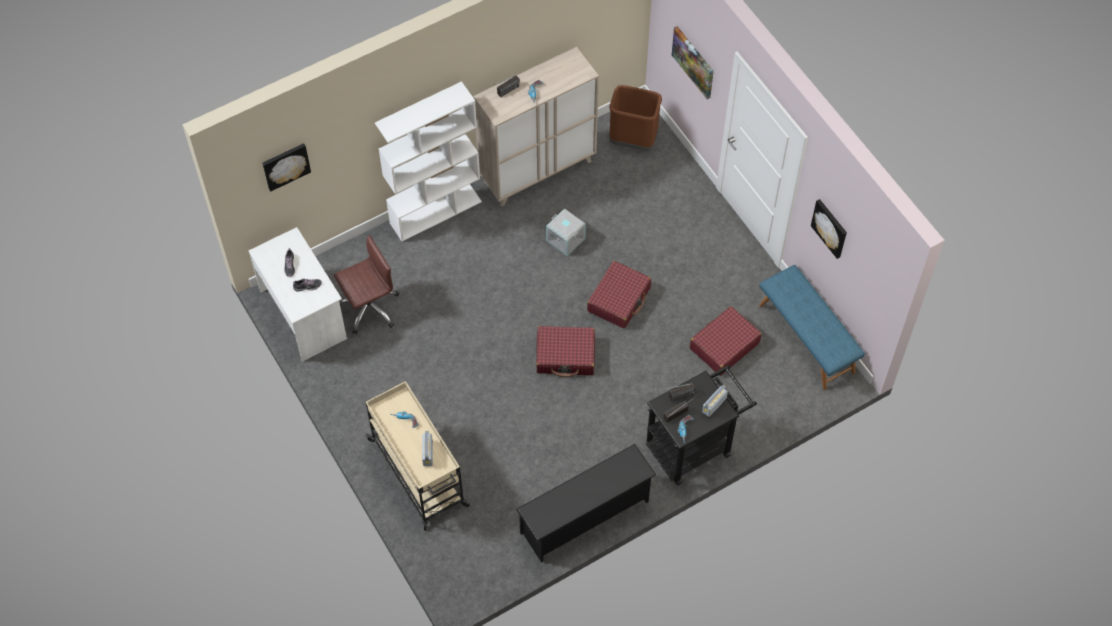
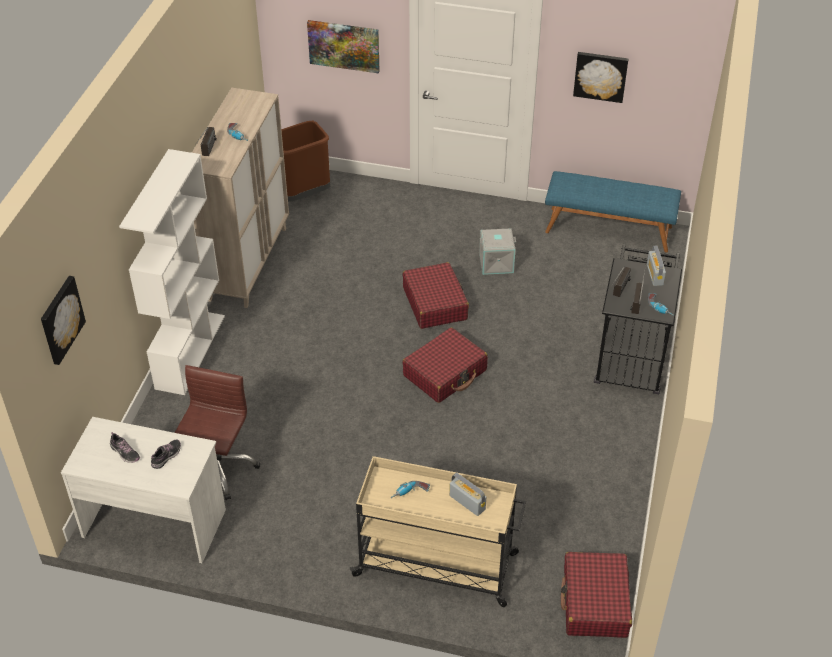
camera: 45 degrees left, 15 degrees down
(566, 239) = (335, 293): grey storage box -> grey storage box (496, 262)
(585, 518) = (624, 478): black shoe rack -> none
(724, 346) = (558, 276): red suitcase -> red suitcase (595, 602)

